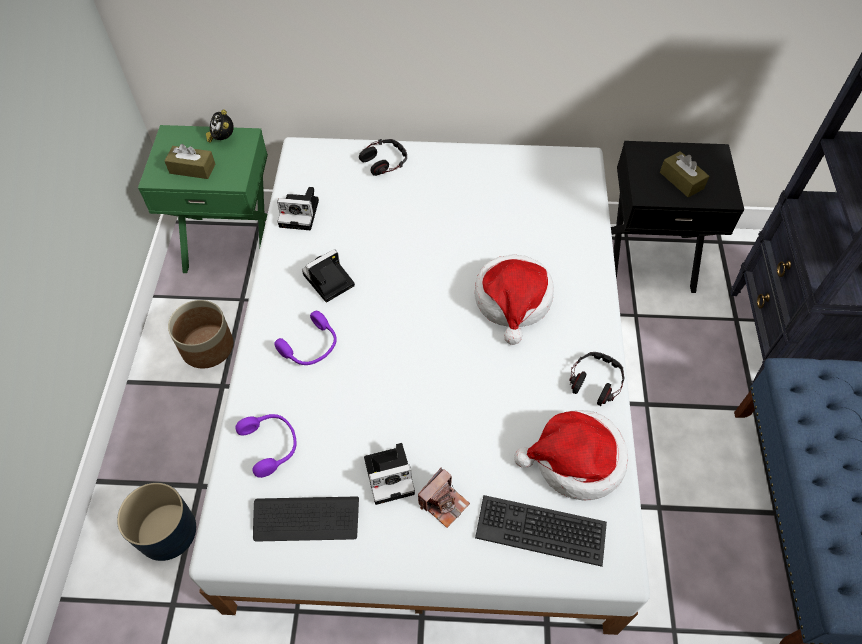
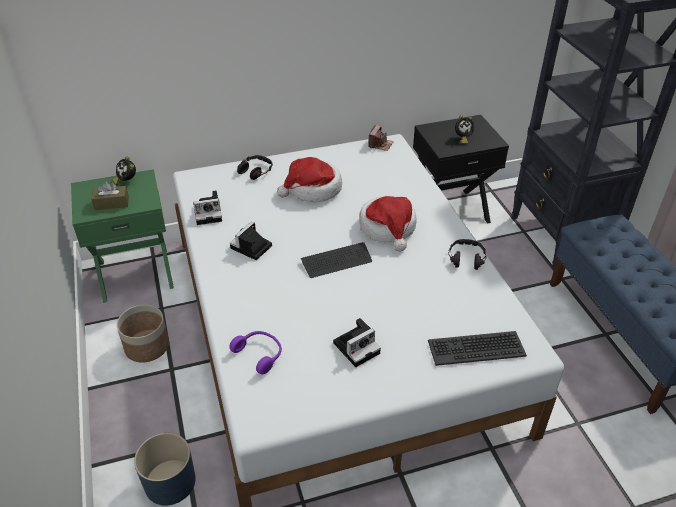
camera: 20 degrees left, 15 degrees down
(306, 519) = (310, 390): keyboard -> keyboard (336, 261)
(311, 347) = (259, 289): purple headphones -> none
(443, 502) = (402, 352): camera -> camera (380, 144)
(575, 461) = (477, 304): hat -> hat (313, 189)
(681, 180) = (462, 138): brown tissue box -> alarm clock

